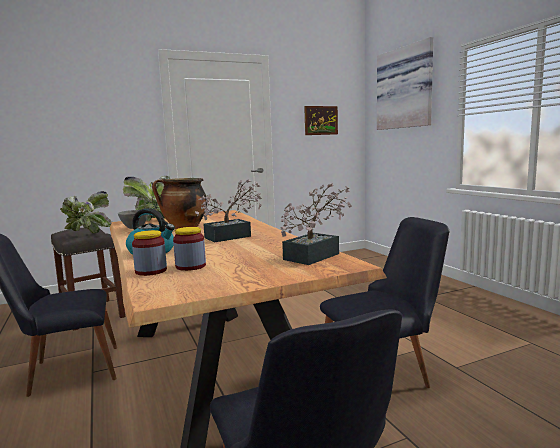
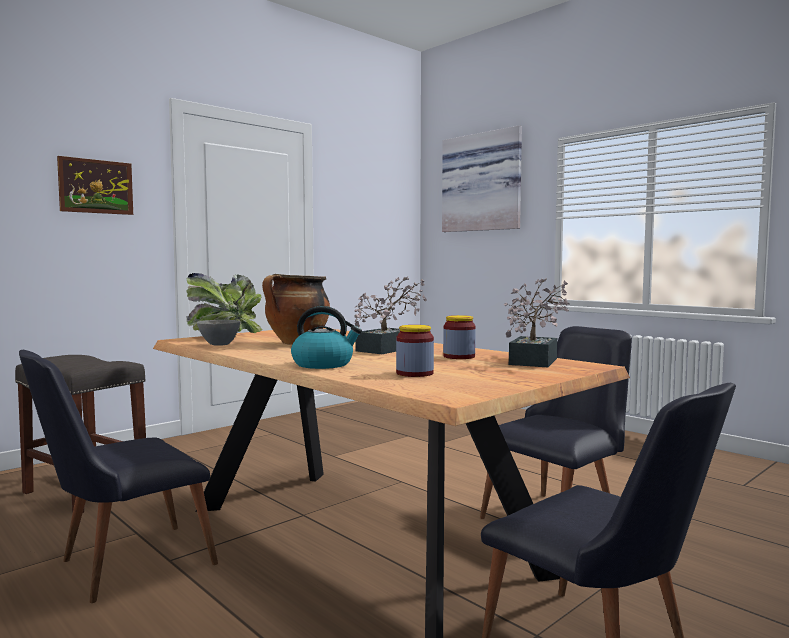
camera: 20 degrees left, 5 degrees down
(87, 234) = (98, 361): potted plant -> none
(151, 271) = (376, 379): jar -> jar (459, 356)
(321, 120) = (372, 216): picture -> picture (96, 186)

